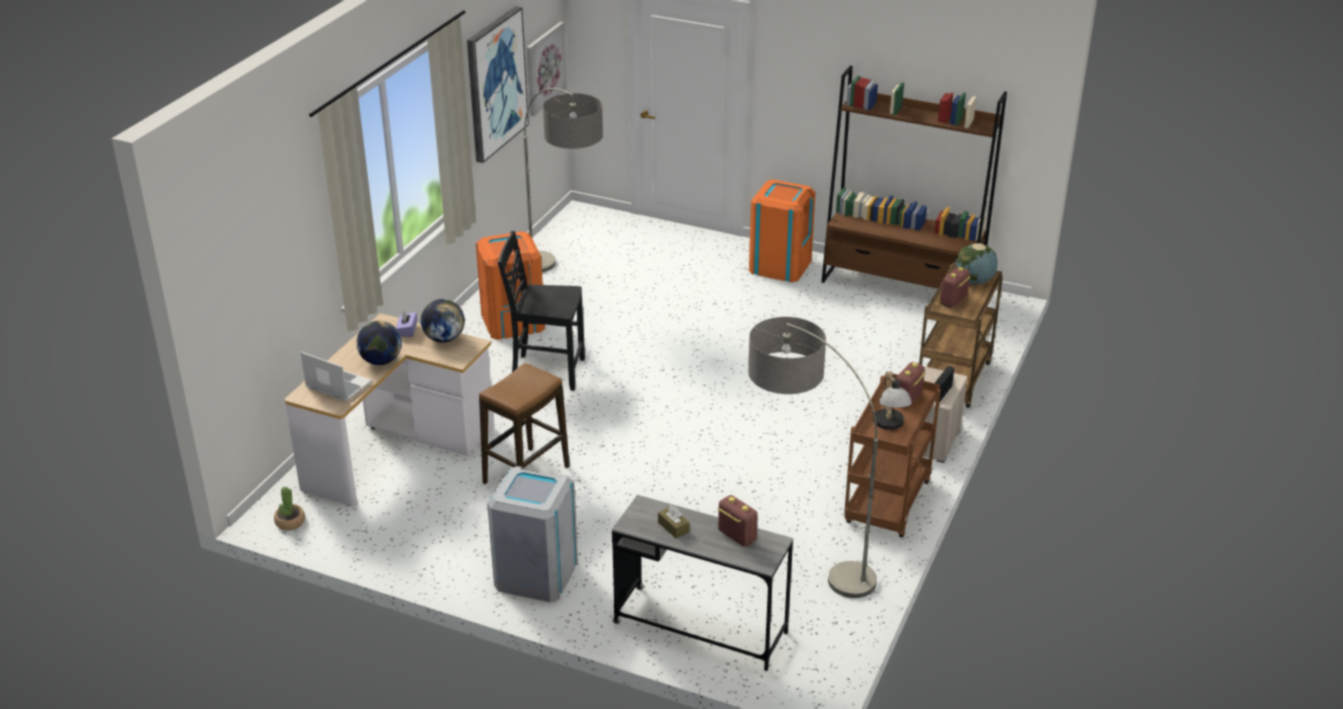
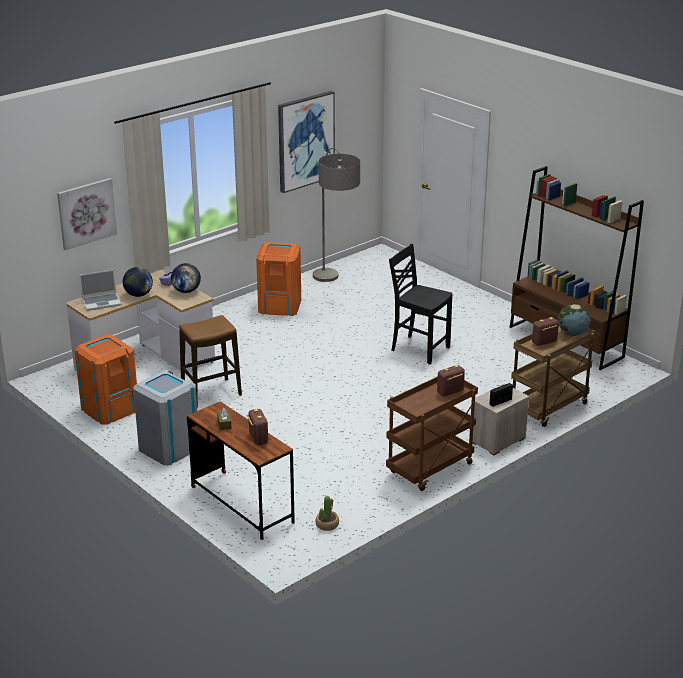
camera: 25 degrees right, 5 degrees down
(290, 522) = (54, 383): potted plant -> potted plant (327, 524)
(337, 385) = (102, 302): laptop -> laptop turned 105 degrees clockwise
(544, 68) = (358, 140): picture -> picture (86, 213)
(546, 371) = (275, 338): black chair -> black chair (419, 349)
(700, 628) = (241, 504): grey desk -> brown desk
(780, 265) = (489, 311): orange trash can -> orange trash can (110, 409)
(801, 559) = (342, 485): floor lamp -> none
(890, 426) = (422, 404): table lamp -> none

